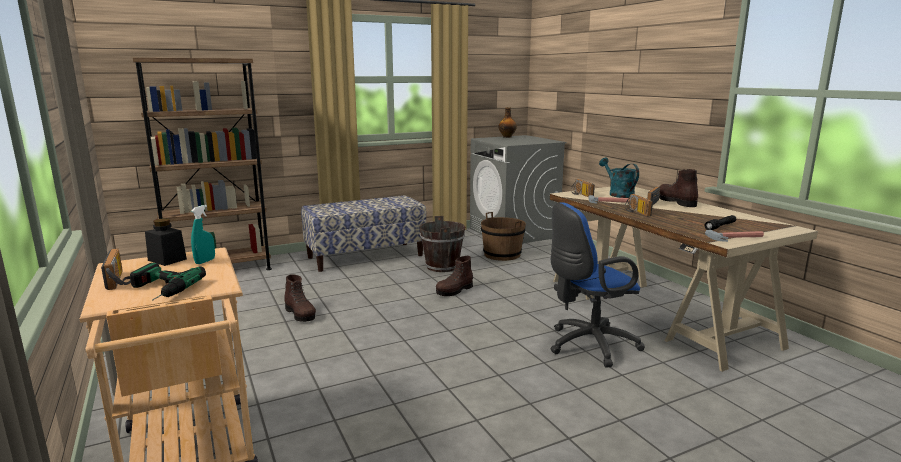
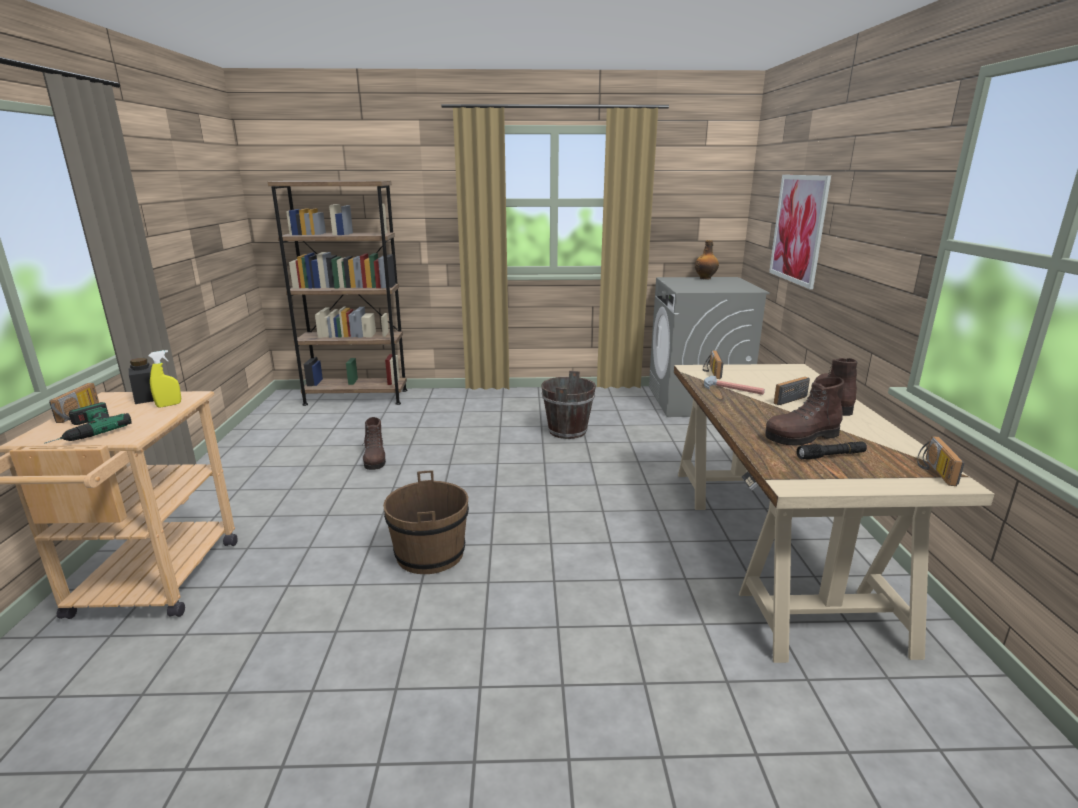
camera: 25 degrees right, 5 degrees up
(205, 261) = (169, 405): turquoise spray bottle -> yellow spray bottle
(365, 256) = (501, 404): bench -> none
(454, 291) = (549, 464): brown boot -> brown boot (801, 437)
(502, 255) = (652, 428): brown bucket -> brown bucket (430, 554)
(588, 345) = (629, 573): blue office chair -> none
(589, 93) = (798, 229): none -> picture
(618, 194) = (765, 378): turquoise watering can -> none
(636, 212) = (742, 411): radio -> radio (933, 470)
(737, 238) = (824, 481): hammer -> none

